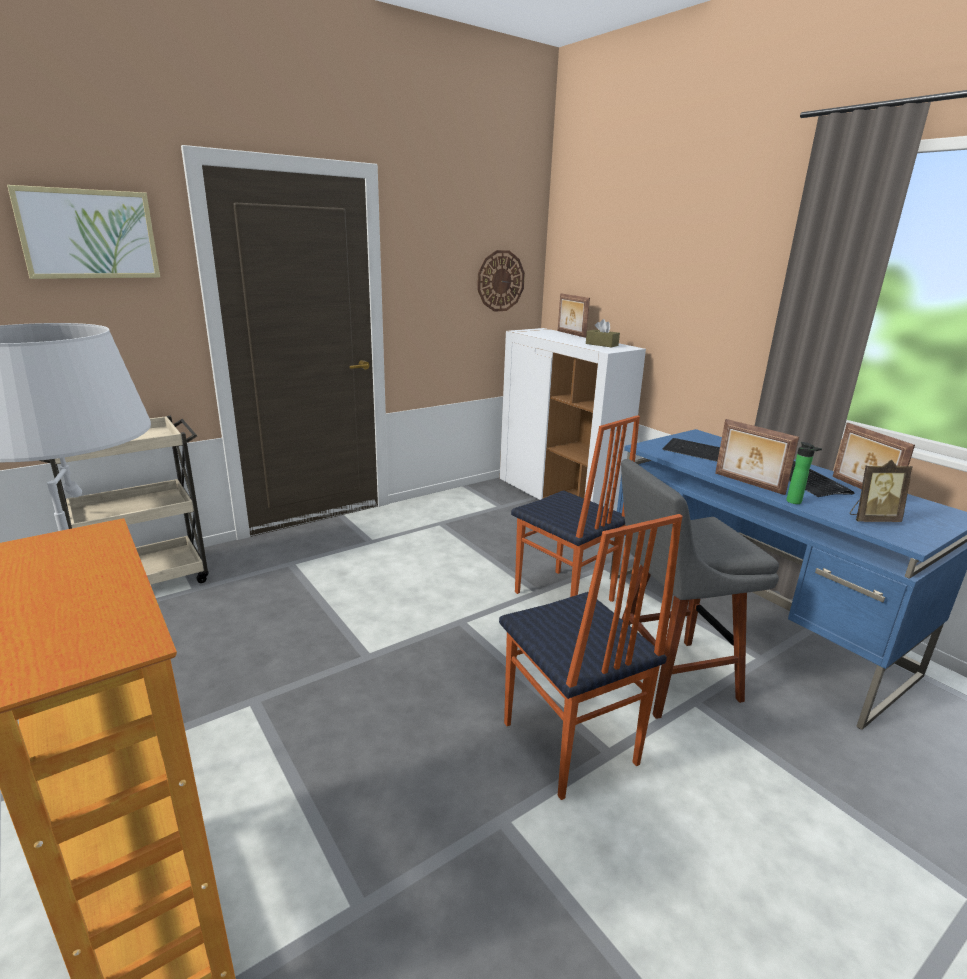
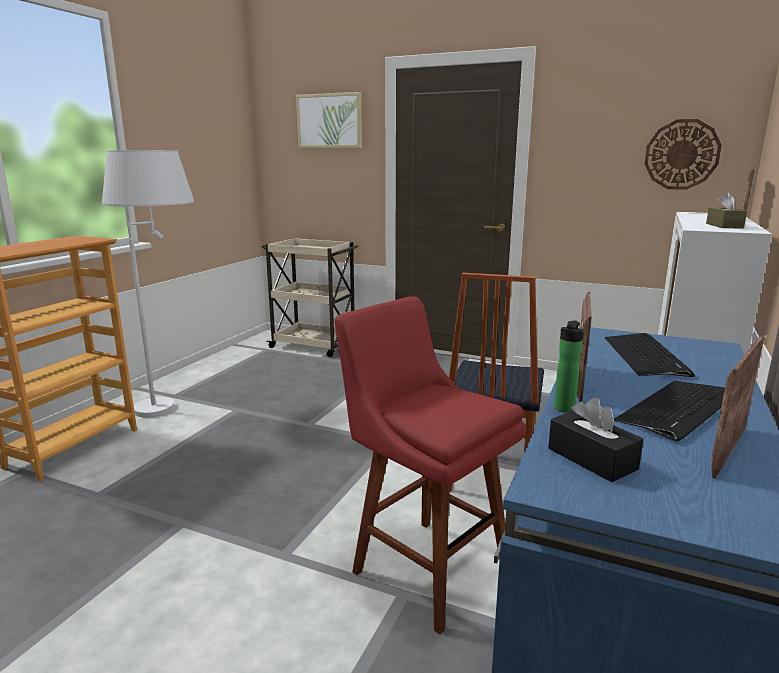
camera: 60 degrees right, 5 degrees down
(568, 745) = (279, 531): chair -> none
(666, 678) = (425, 566): grey stool -> red stool
(872, 519) = (591, 459): picture frame -> black tissue box

